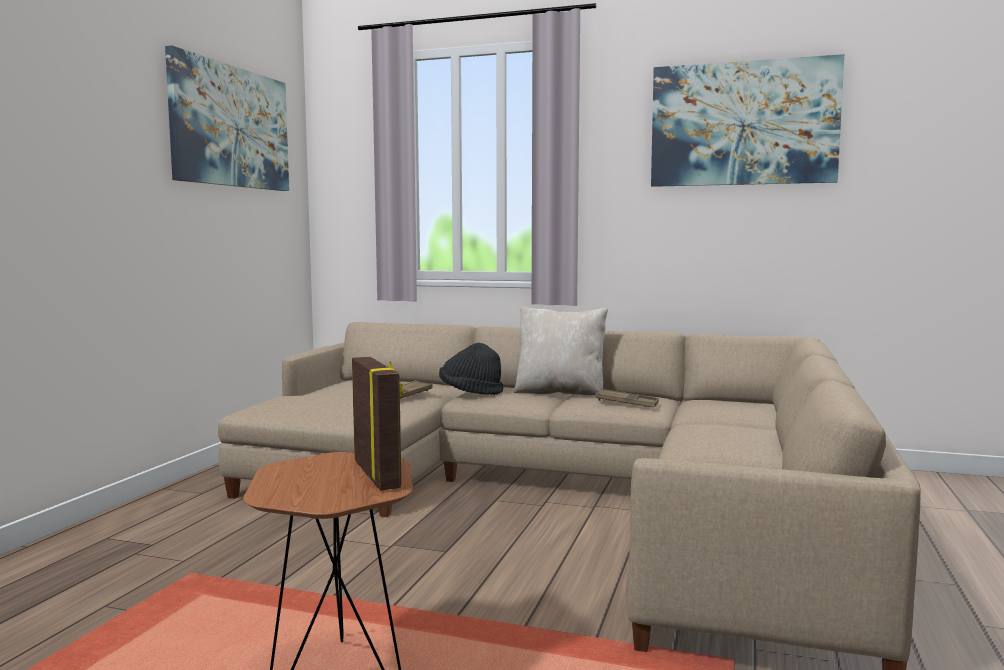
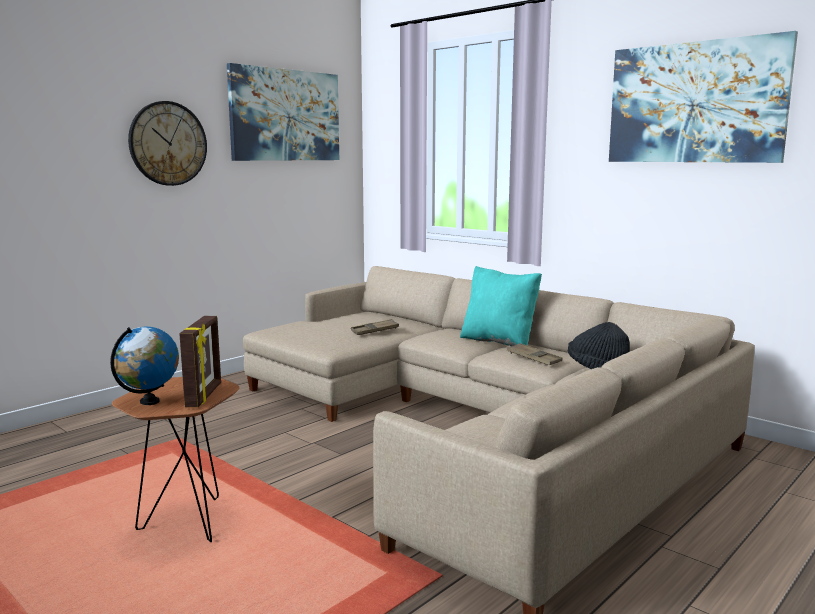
camera: 25 degrees right, 5 degrees up
(94, 147) = (168, 143): none -> wall clock
(309, 493) = (149, 402): none -> globe
(470, 393) = (427, 333): black hat -> black hat (597, 369)
(560, 392) = (499, 341): beige pillow -> turquoise pillow

